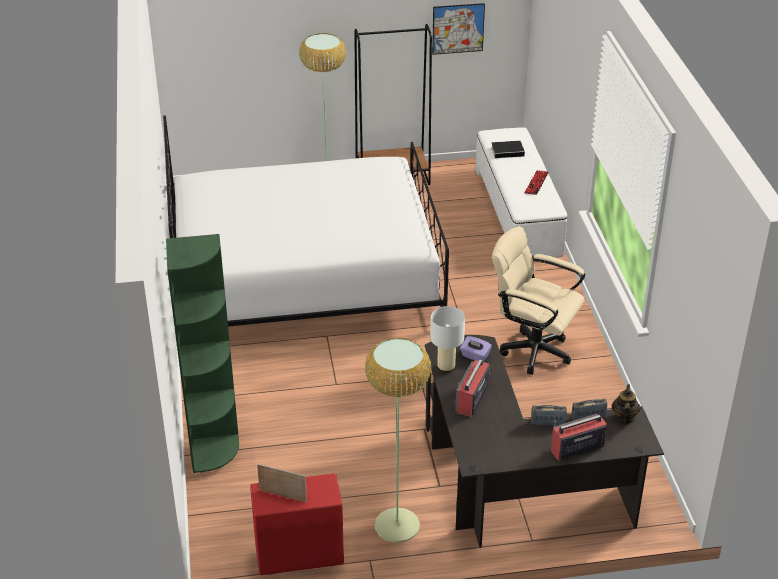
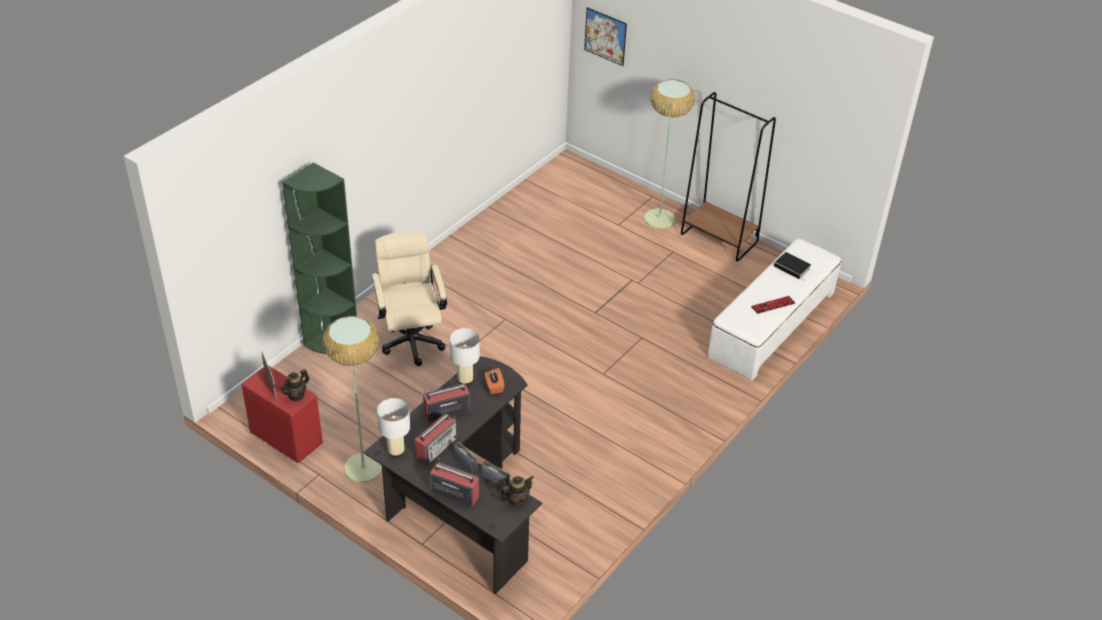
camera: 45 degrees right, 5 degrees up
(304, 282) = (546, 273): white bed -> none
(320, 486) = (296, 395): none -> teapot
(458, 28) = (810, 136): picture -> picture (605, 36)
(475, 356) = (494, 386): purple tissue box -> orange tissue box
(484, 455) = (395, 451): none -> white table lamp
(509, 429) = (436, 447): none -> radio
(531, 352) = (616, 429): beige office chair -> beige office chair (411, 342)

